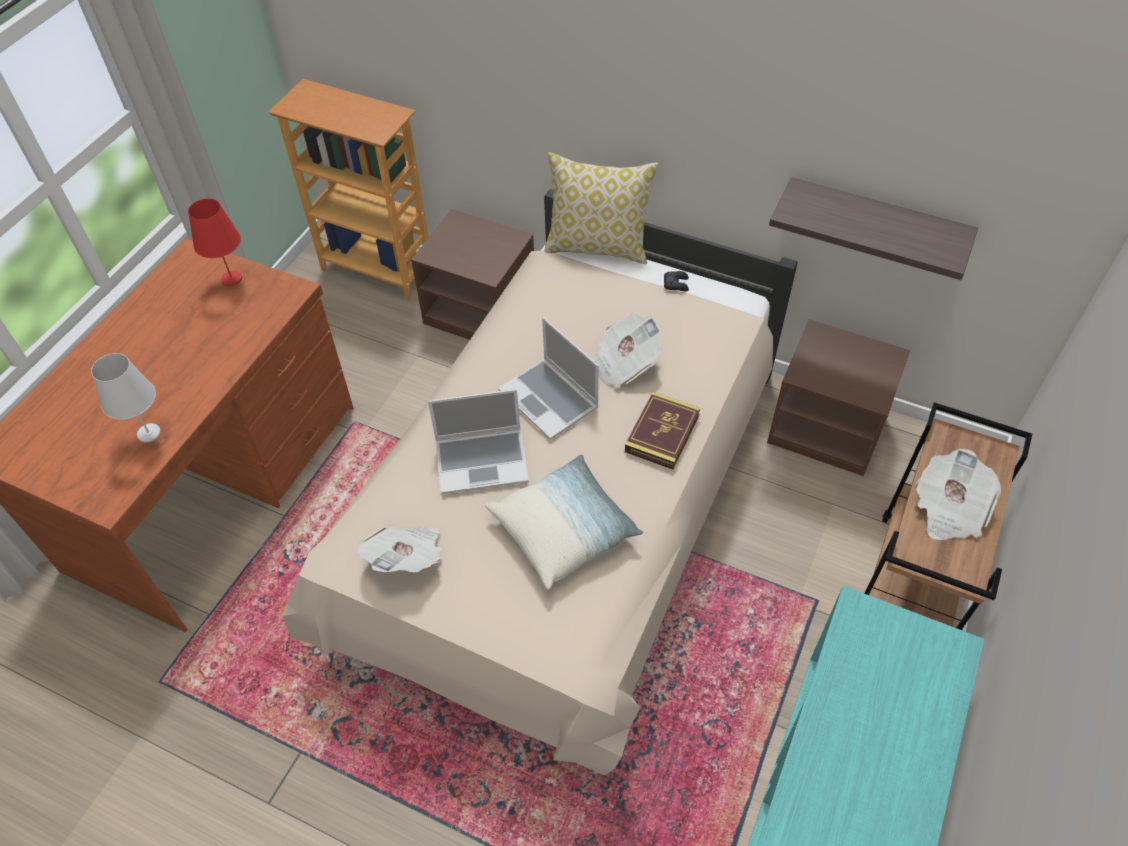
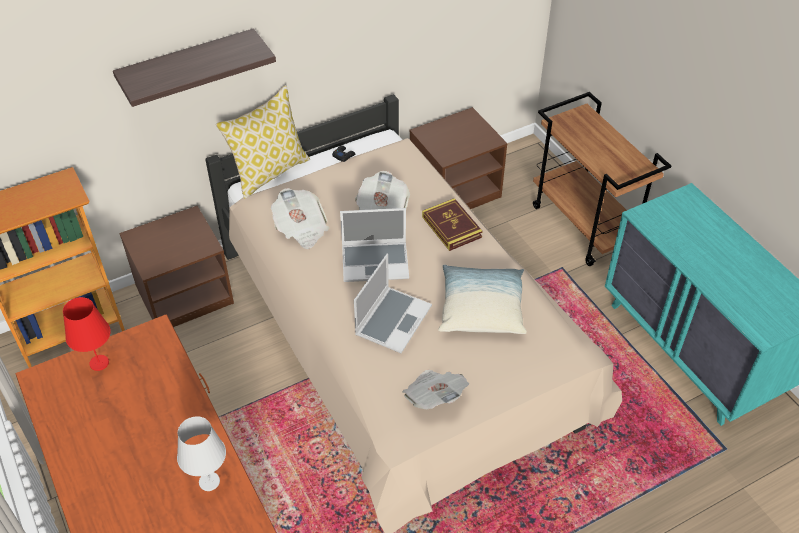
camera: 55 degrees left, 5 degrees down
(875, 223) = (431, 38): shelf -> shelf (188, 67)
(949, 509) = (602, 151): newspaper -> newspaper (301, 229)

